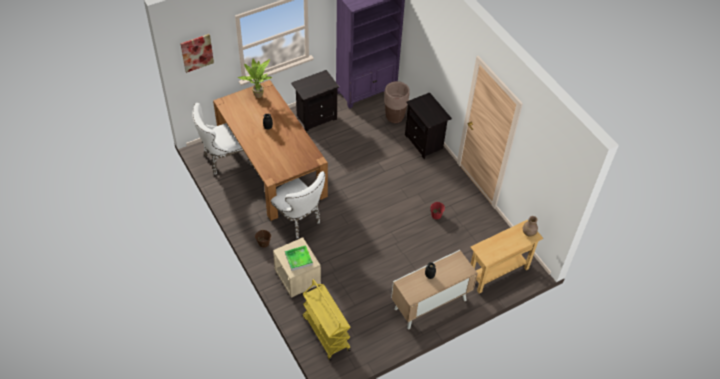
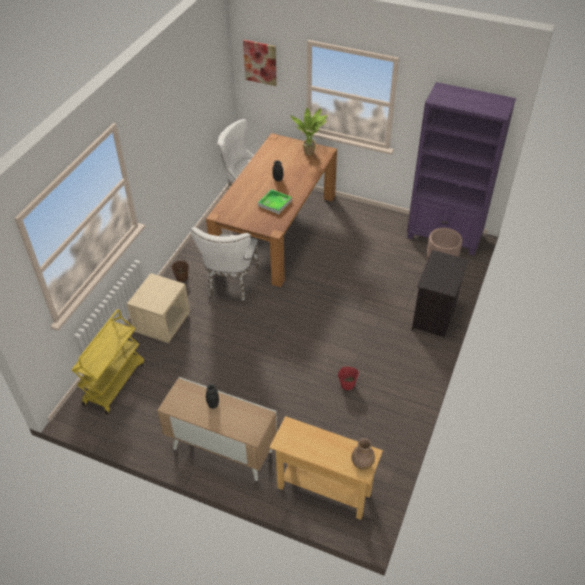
camera: 55 degrees right, 5 degrees down
(298, 259) = (155, 296): tray -> tray (275, 203)
(315, 117) = (367, 223): black nightstand -> none

